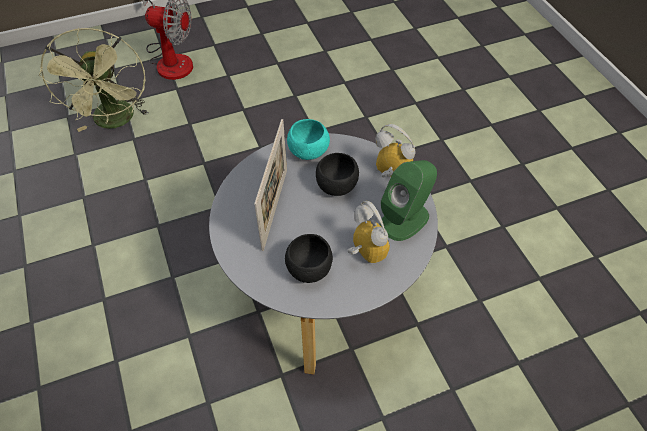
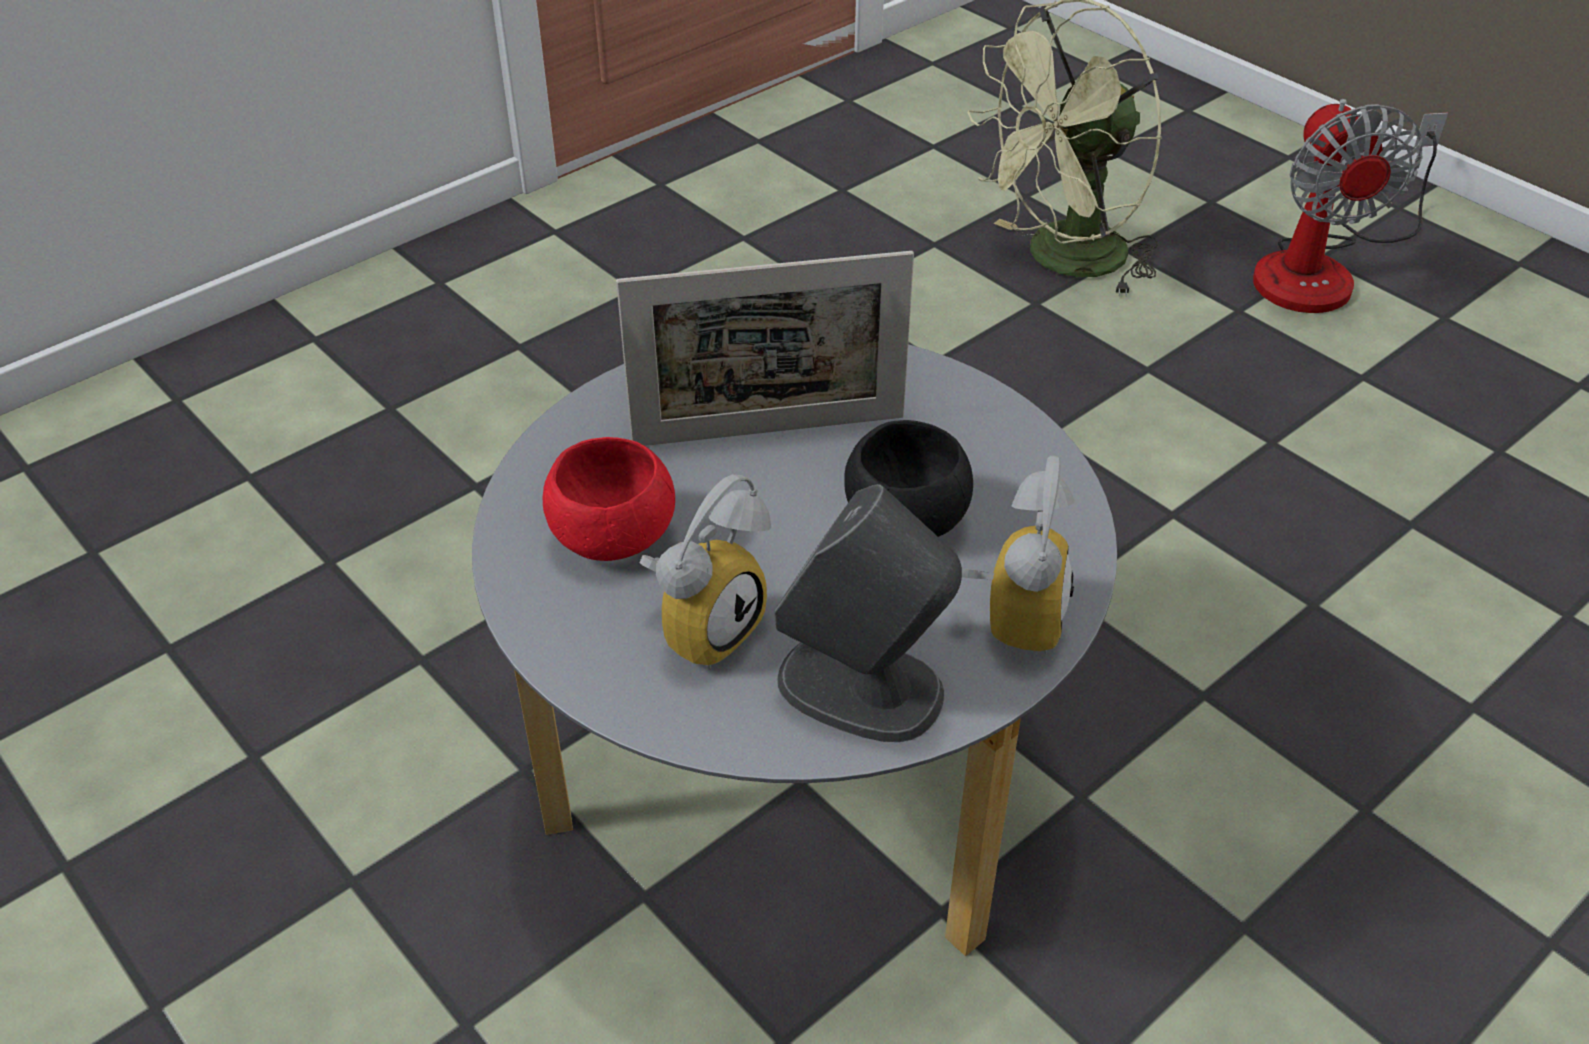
camera: 70 degrees right, 10 degrees down
(308, 151) = (992, 438): turquoise bowl -> none
(309, 269) = (612, 537): black bowl -> red bowl
(405, 219) = (863, 687): green speaker -> grey speaker

